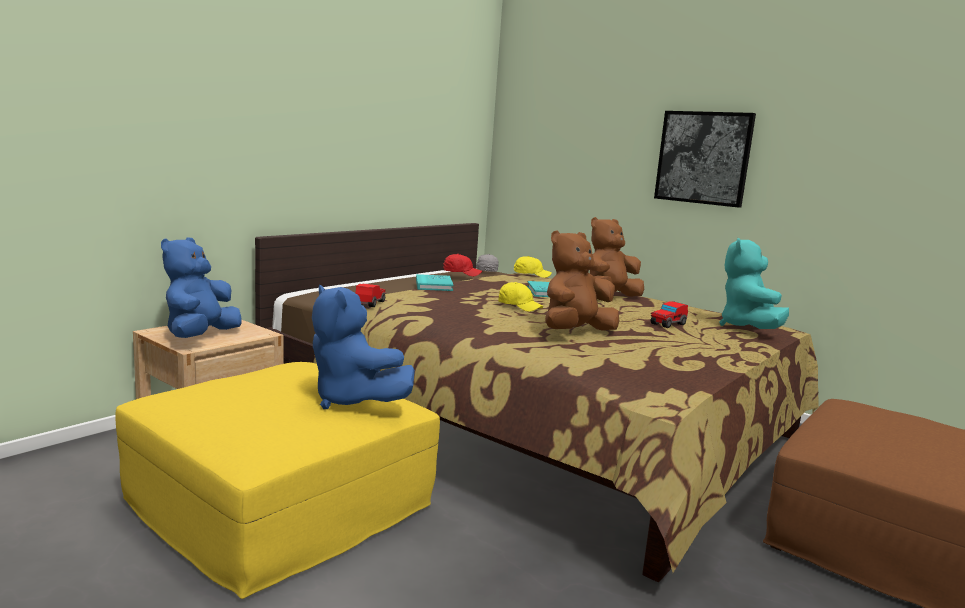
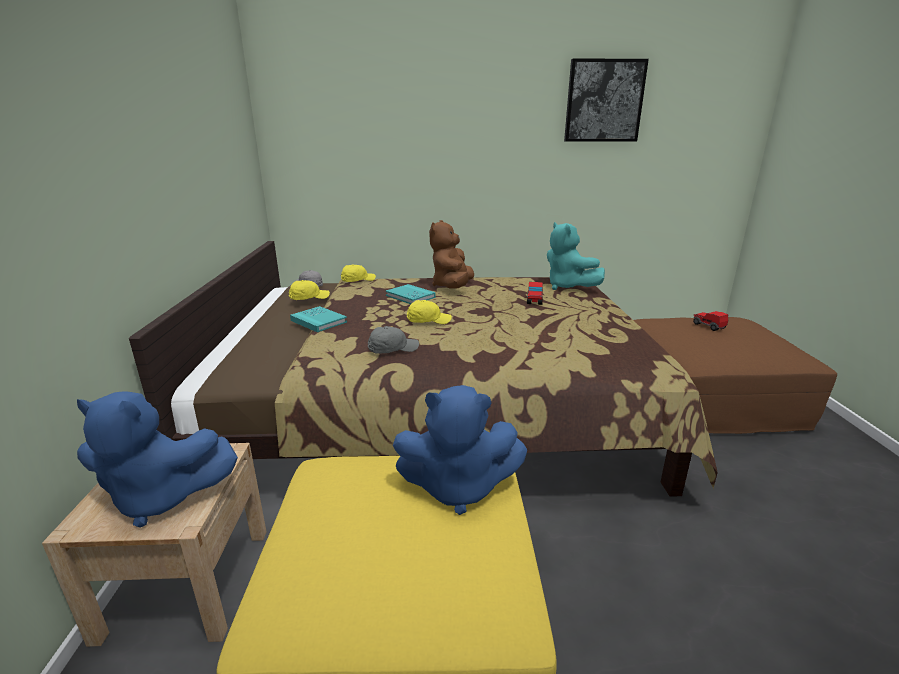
camera: 40 degrees left, 10 degrees up
(200, 336) = (162, 498): blue plush toy -> blue plush toy turned 60 degrees counterclockwise
(370, 303) = (317, 368): toy car -> toy car (708, 326)
(445, 310) = (392, 349): none -> grey cap
(461, 273) = (309, 298): red cap -> yellow cap
(575, 332) = (513, 333): brown plush toy -> none
(703, 158) = (479, 156): picture -> picture (604, 101)

